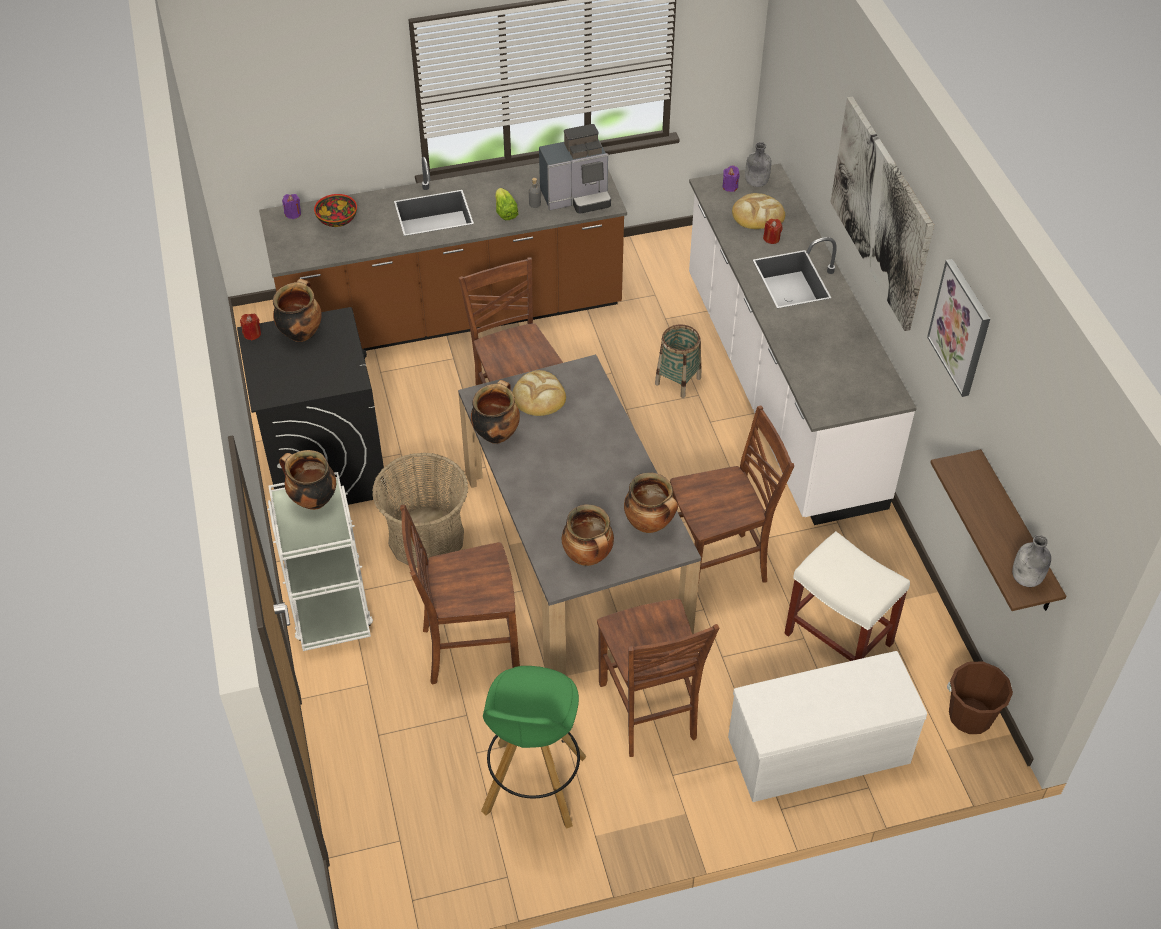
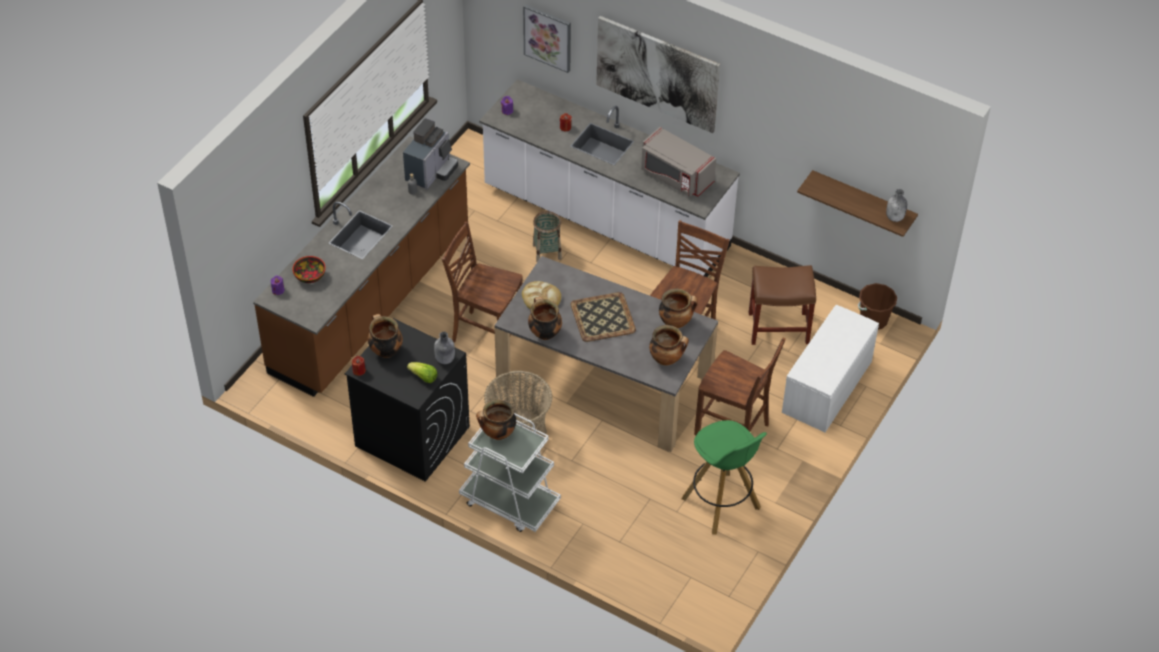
camera: 45 degrees left, 0 degrees up
(468, 649) = (611, 469): brown chair -> none
(505, 212) = (402, 207): lettuce -> lettuce (423, 377)
(577, 460) = (602, 317): none -> tray
(756, 183) = (518, 99): grey bottle -> grey bottle (445, 359)
(757, 214) = (541, 118): bread -> none
(833, 363) = (675, 176): none -> grey microwave
(837, 638) = (777, 328): white stool -> brown stool
(960, 327) = (767, 111): picture -> picture (548, 37)

